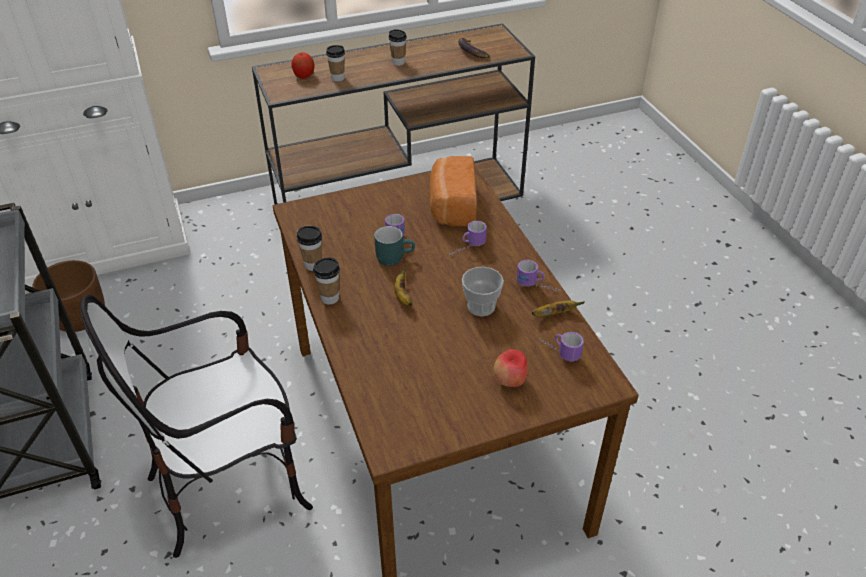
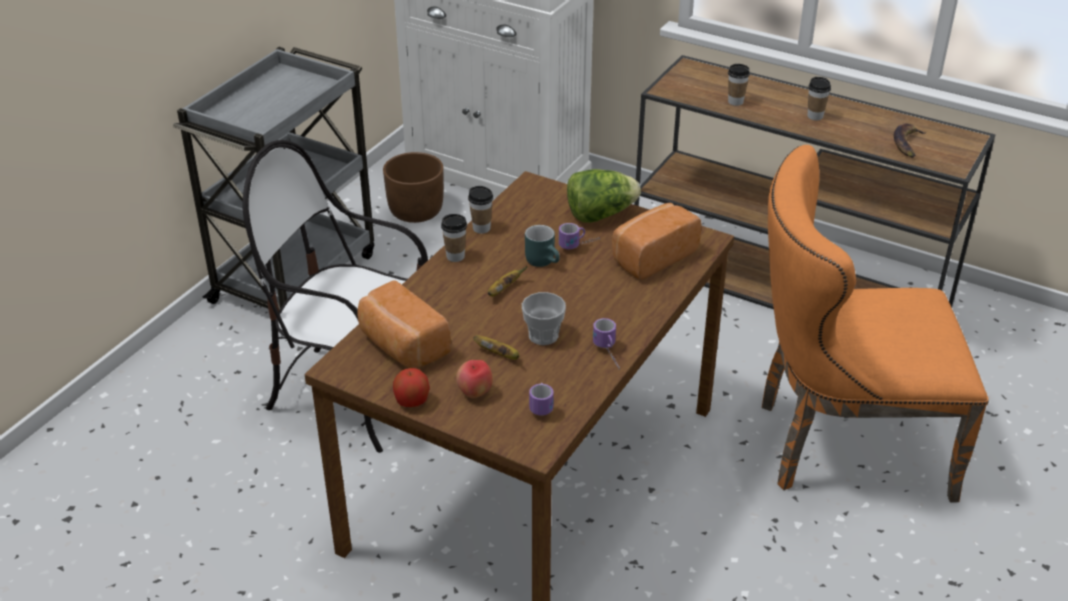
camera: 50 degrees right, 5 degrees down
(304, 76) = (710, 85): apple -> apple (412, 402)
(375, 201) = (600, 214): none -> lettuce
(406, 392) = (401, 346): none -> bread
(466, 248) = (606, 292): mug -> none
(553, 273) = (840, 445): none -> orange chair
(554, 314) = (586, 380): banana -> banana (499, 355)

